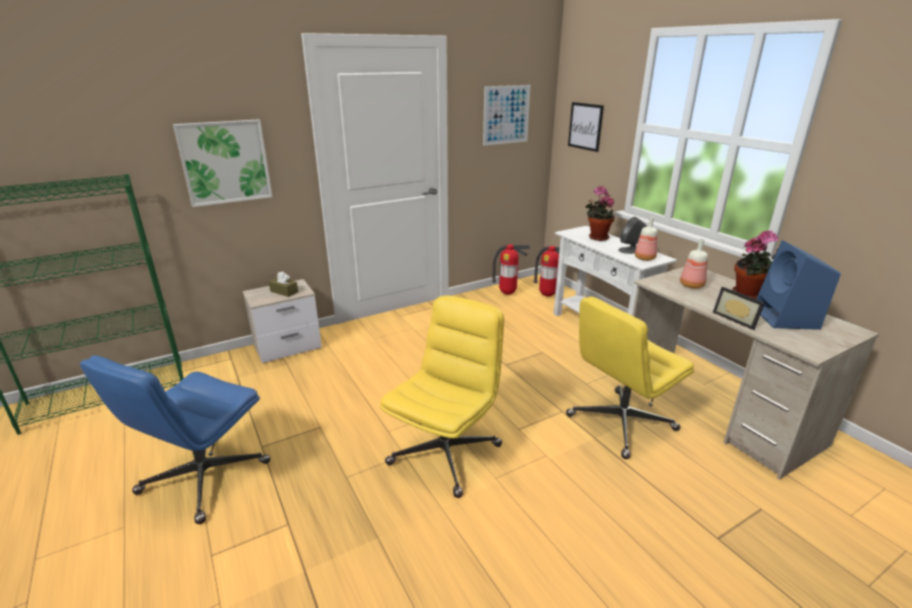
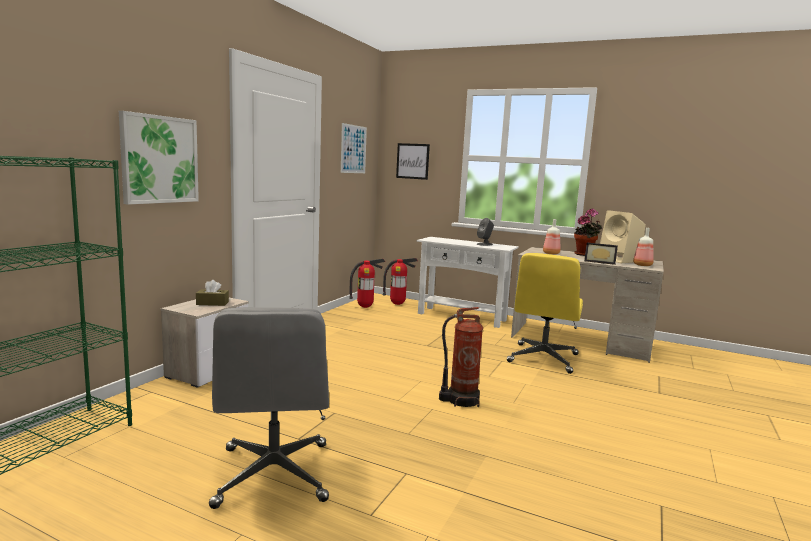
camera: 35 degrees left, 15 degrees down
(203, 478) = (274, 475): blue office chair -> grey office chair
(445, 453) = (461, 400): yellow office chair -> fire extinguisher
(596, 237) = (451, 240): potted plant -> none
(645, 258) = (501, 246): bottle -> bottle (643, 265)
(786, 319) = (619, 260): blue speaker -> beige speaker

